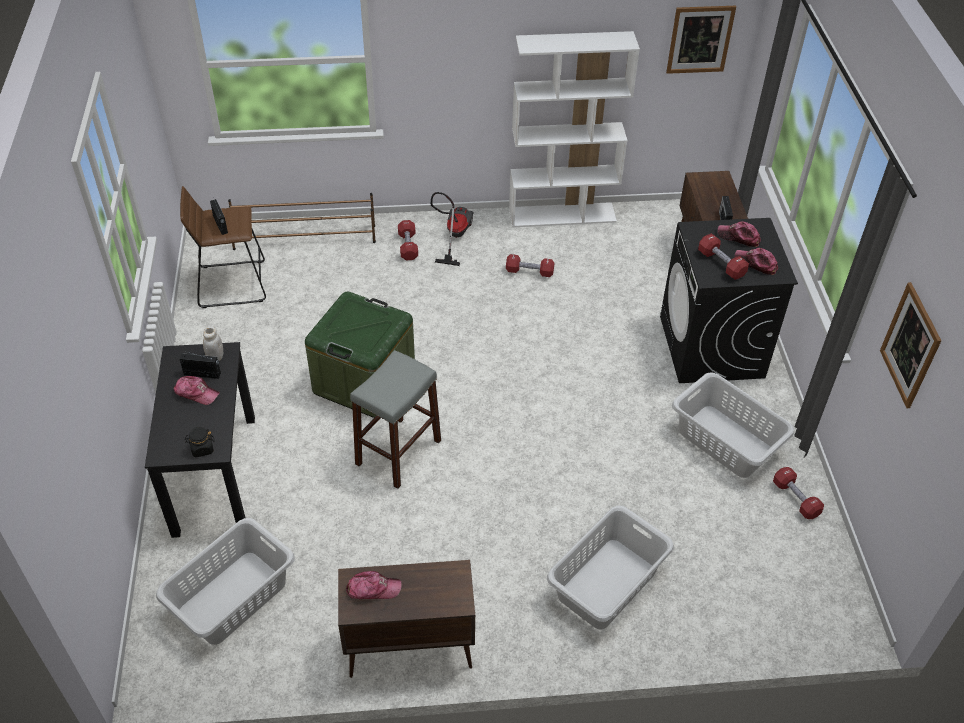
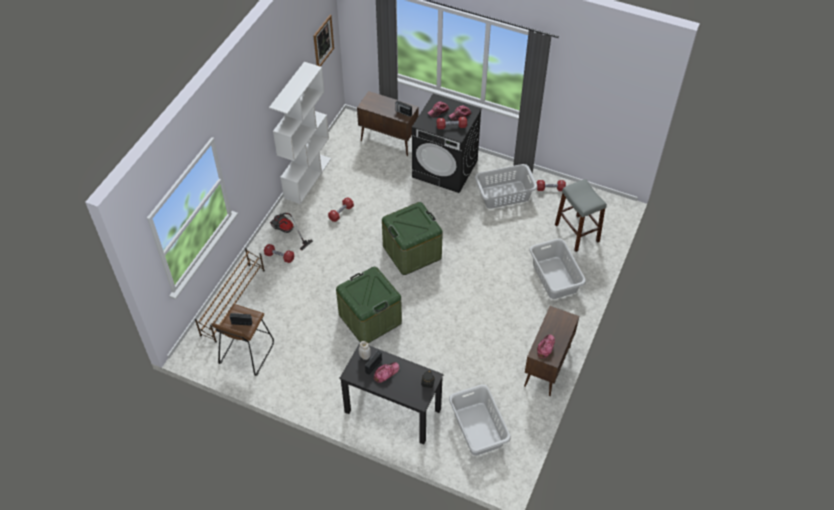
camera: 60 degrees left, 5 degrees up
(398, 452) = (429, 324): grey stool -> grey stool (577, 233)
(518, 376) = (412, 252): none -> green storage box
(910, 345) = (579, 90): picture -> none

